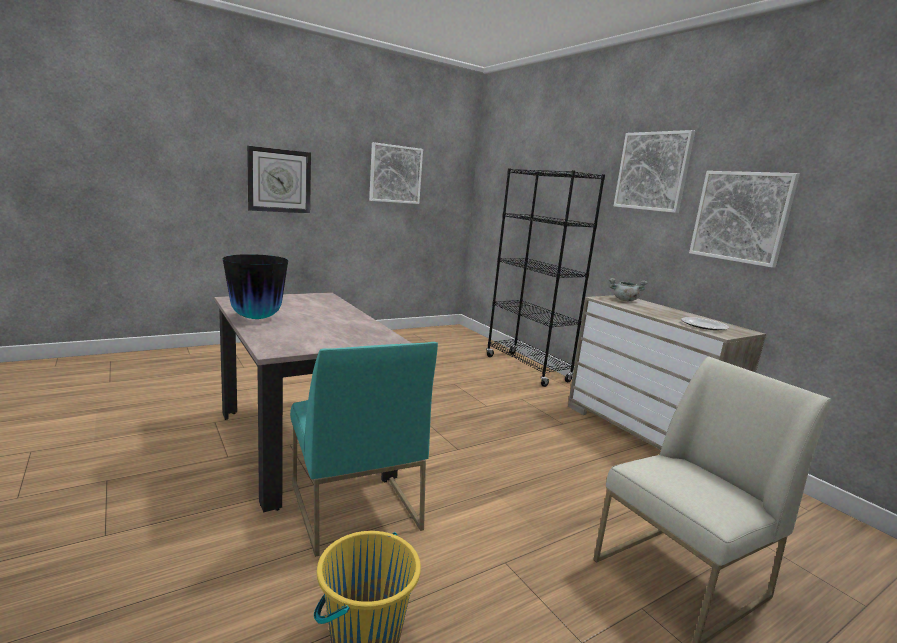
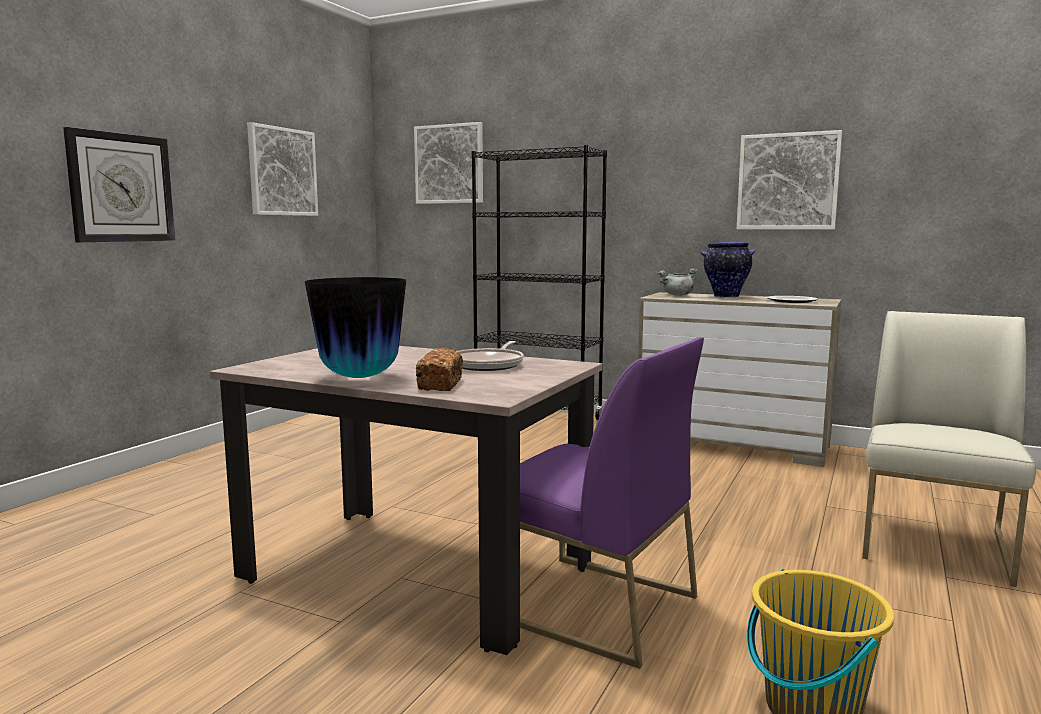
camera: 30 degrees left, 5 degrees down
(275, 334) = (440, 384): none -> bread
(343, 327) = (489, 365): none -> frying pan
(353, 506) = (592, 606): turquoise chair -> purple chair
(653, 171) = (670, 142): picture -> picture (449, 164)
(660, 309) = (725, 296): none -> vase

